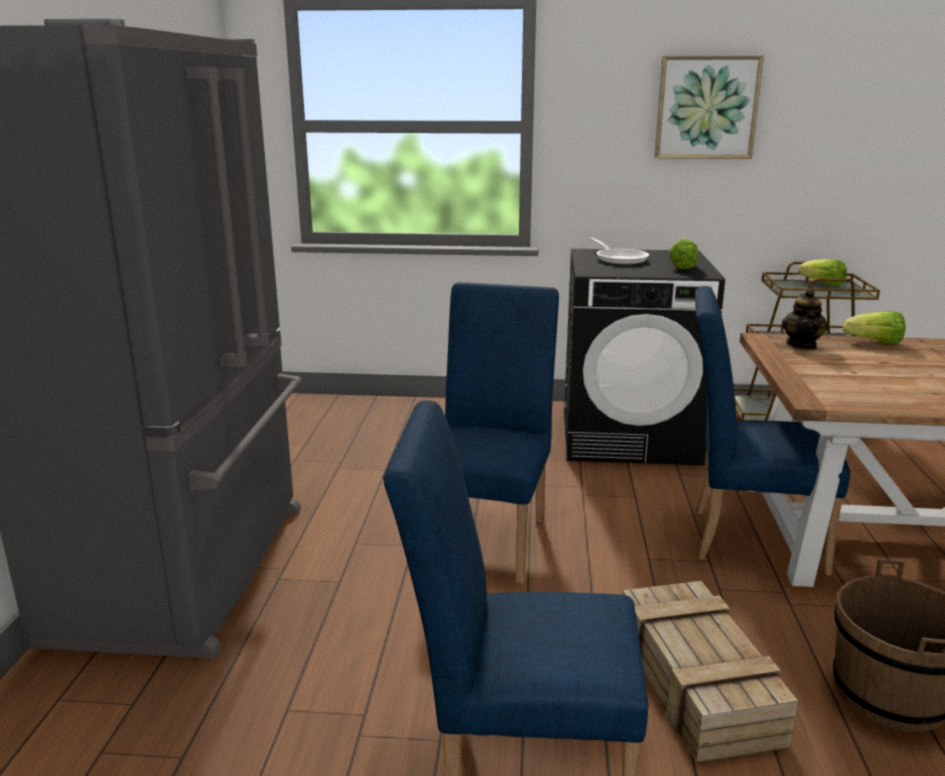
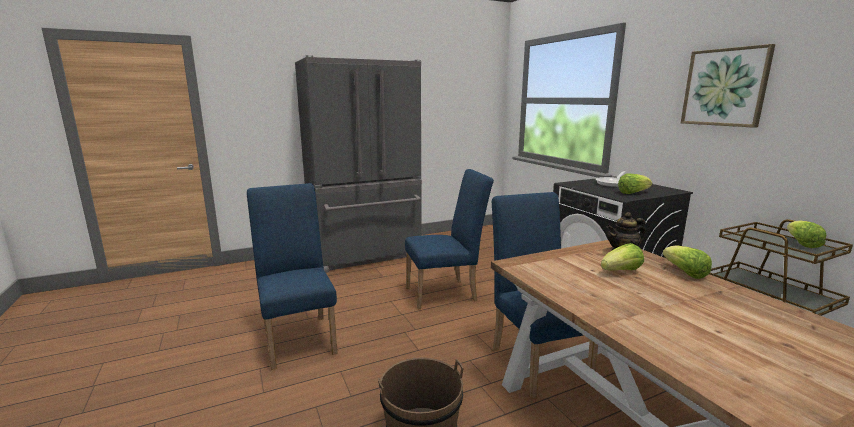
camera: 60 degrees right, 5 degrees down
(694, 682) = (381, 366): crate -> none
(863, 363) = (621, 271): none -> lettuce

